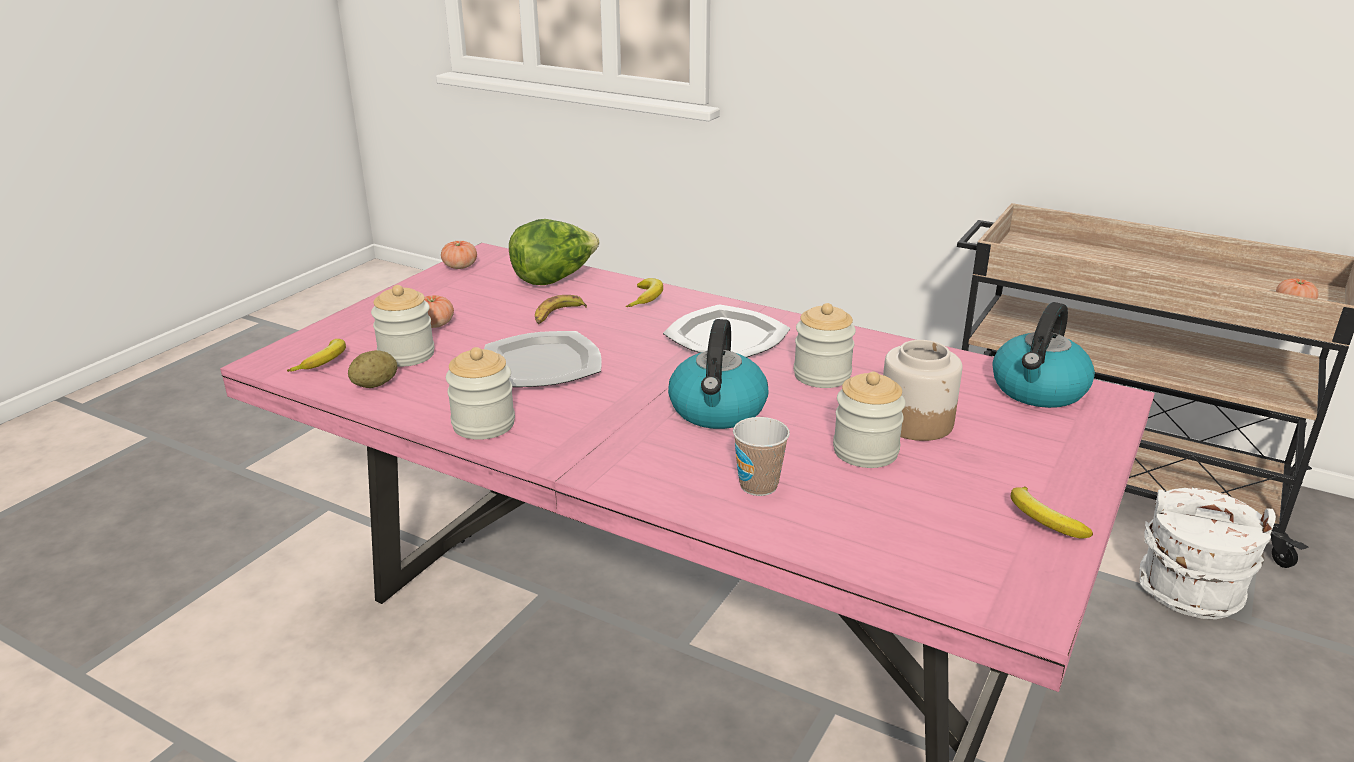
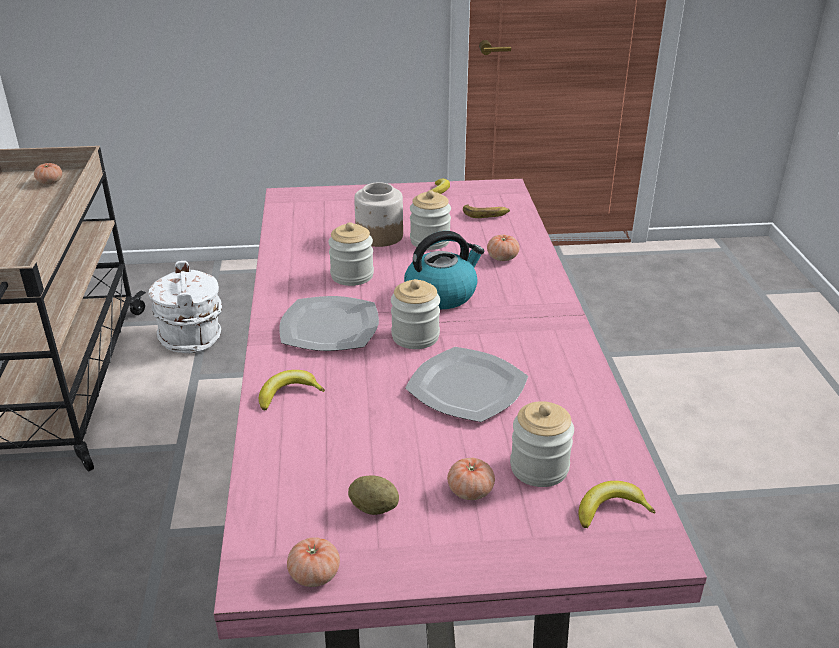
camera: 125 degrees left, 5 degrees up
(375, 385) = (598, 451): potato -> potato (374, 508)
(483, 424) = (572, 368): jar -> jar (415, 336)
(554, 279) = (290, 474): lettuce -> none
(557, 315) = (374, 426): banana -> banana (486, 214)
(758, 485) = (502, 258): cup -> tomato
(1038, 390) = (298, 213): kettle -> none

